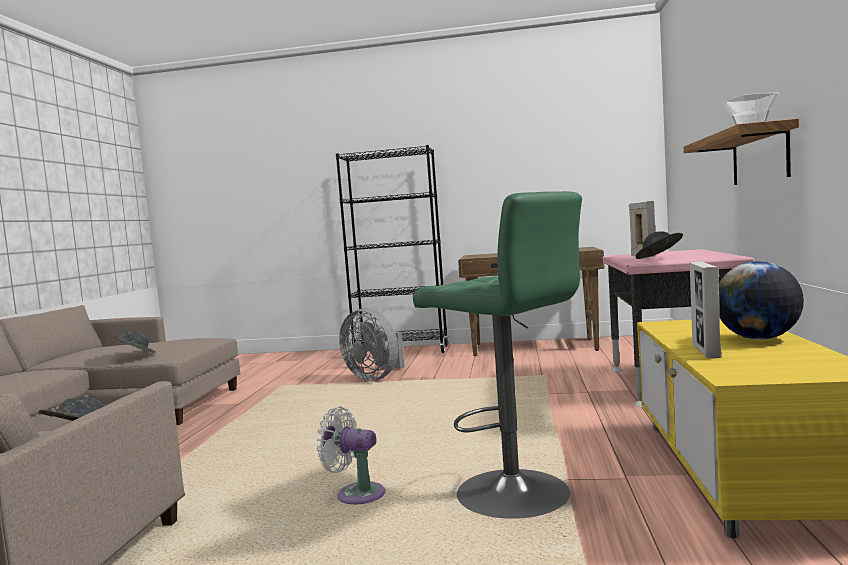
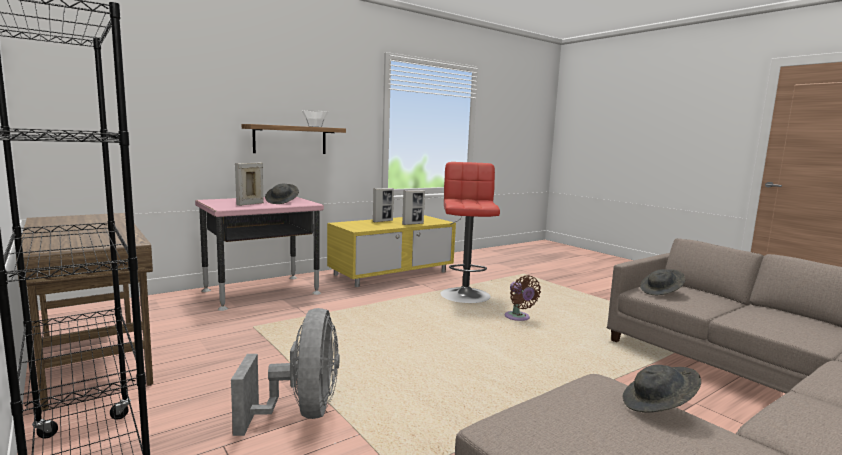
camera: 135 degrees left, 5 degrees up
(356, 494) = (518, 318): white fan -> brown fan
(513, 494) = (465, 295): green stool -> red stool
(758, 338) = (382, 221): globe -> picture frame

